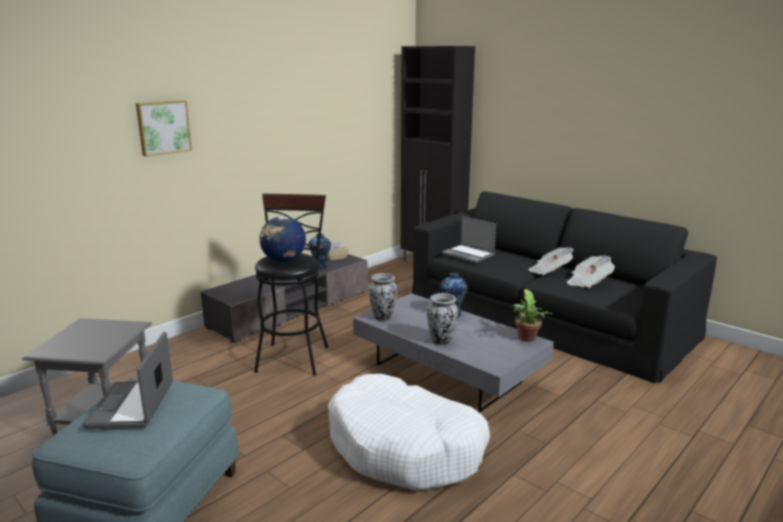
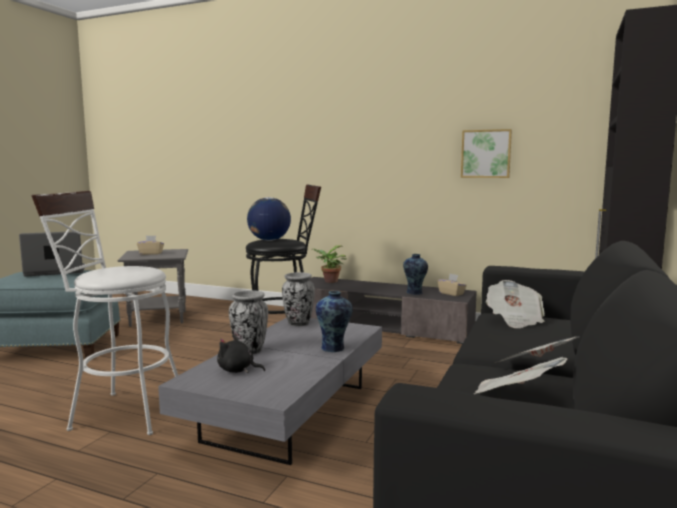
camera: 70 degrees right, 10 degrees down
(89, 340) = (151, 253): none -> beige tissue box
(163, 127) = (301, 131): picture -> picture (486, 154)
(405, 447) = (120, 412): white dog bed -> white stool
(469, 255) = (514, 319): laptop -> newspaper
(481, 348) = (237, 370): none -> black plush toy
(527, 339) = (281, 393): potted plant -> potted plant (329, 281)

